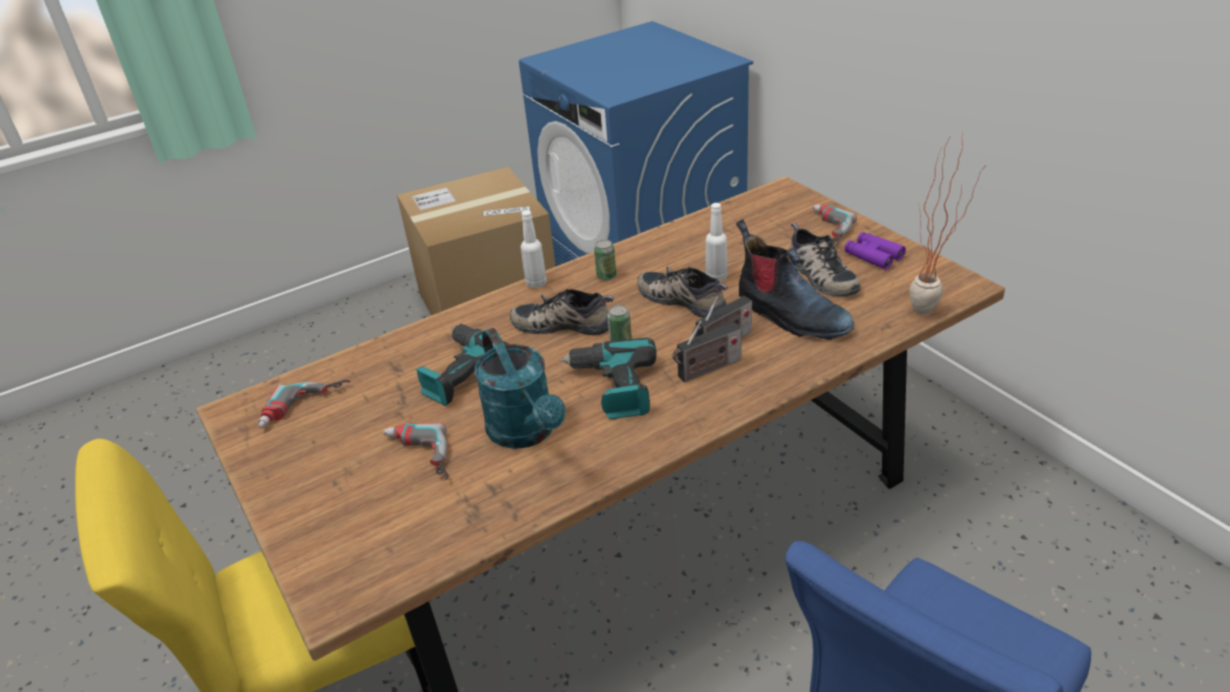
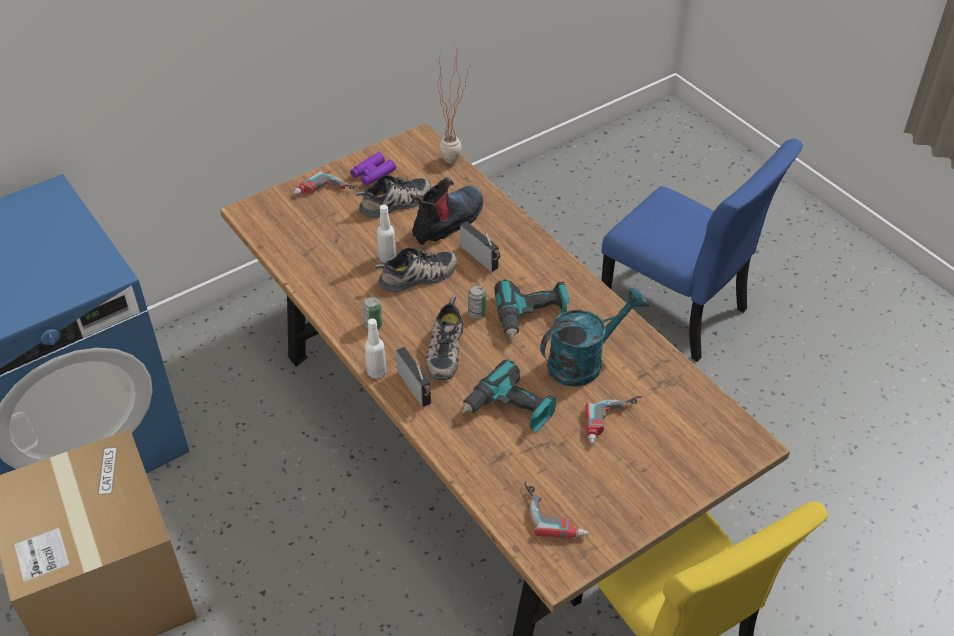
camera: 95 degrees left, 10 degrees up
(684, 299) = (418, 277): shoe -> shoe turned 150 degrees counterclockwise
(707, 370) = (512, 267): radio -> radio (416, 389)

